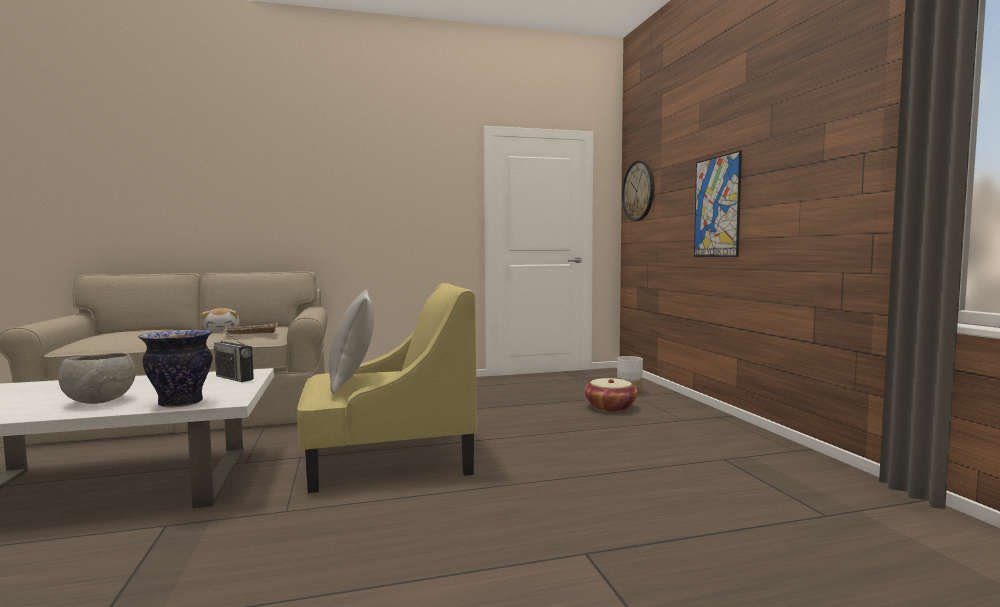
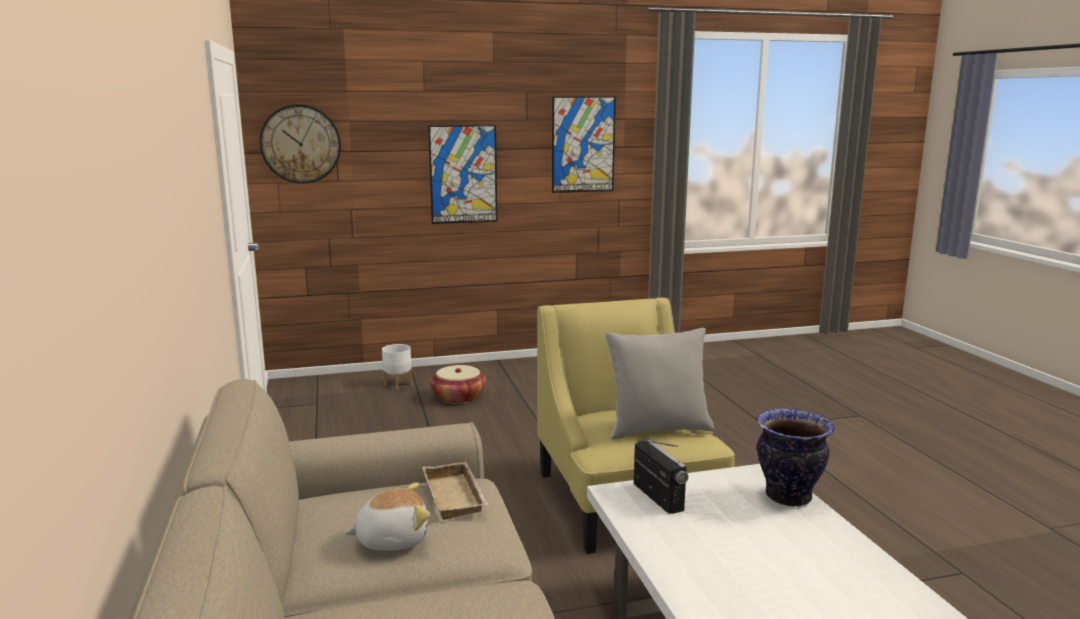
camera: 90 degrees left, 10 degrees up
(101, 401) = (809, 553): grey bowl -> none
(234, 378) = (658, 497): radio -> radio turned 60 degrees counterclockwise
(823, 156) = (583, 144): none -> picture

